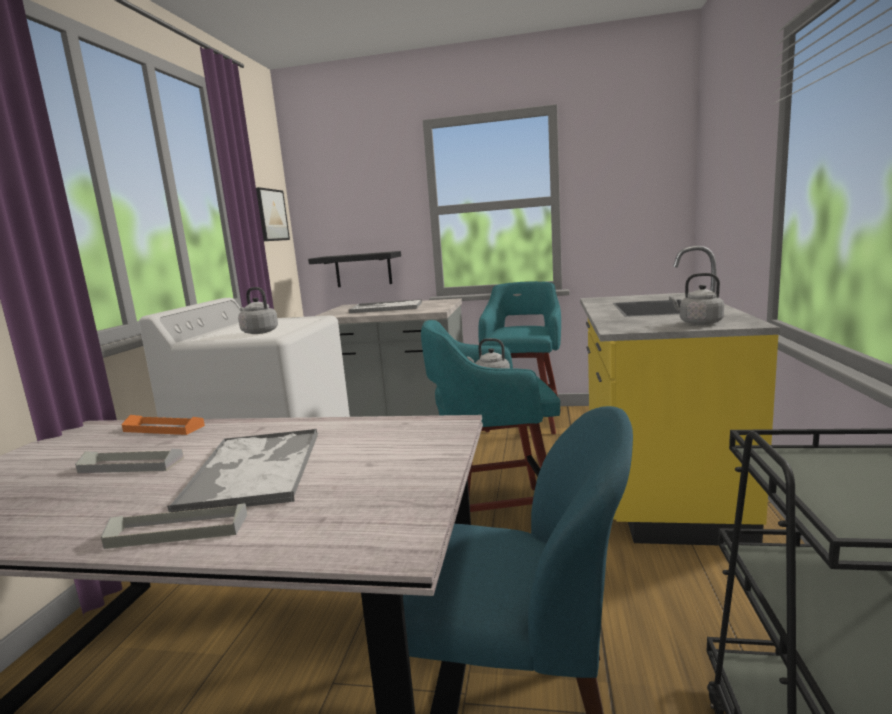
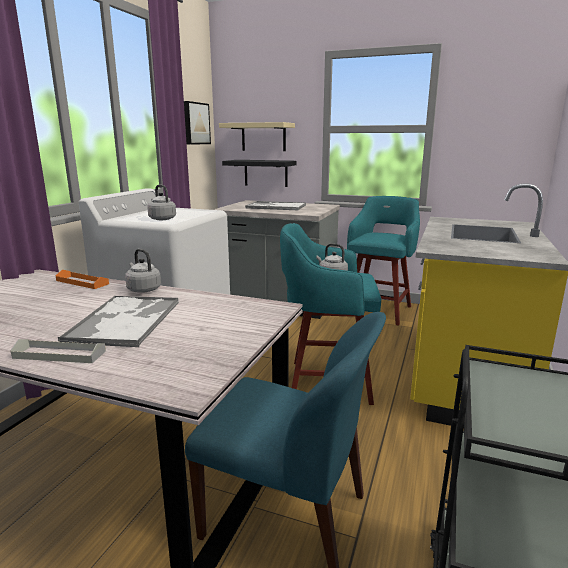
camera: 10 degrees right, 5 degrees up
(131, 465) = (51, 305): grey tray -> none
(356, 226) = (263, 137): none -> beige shelf
(698, 323) = (504, 252): grey kettle -> grey kettle (143, 289)

